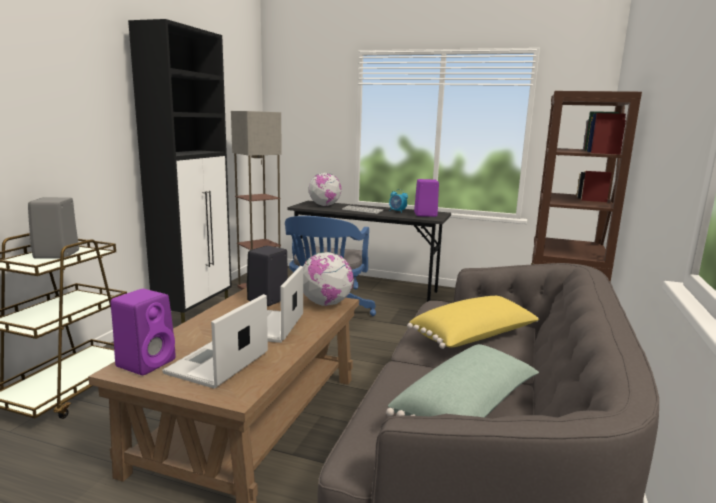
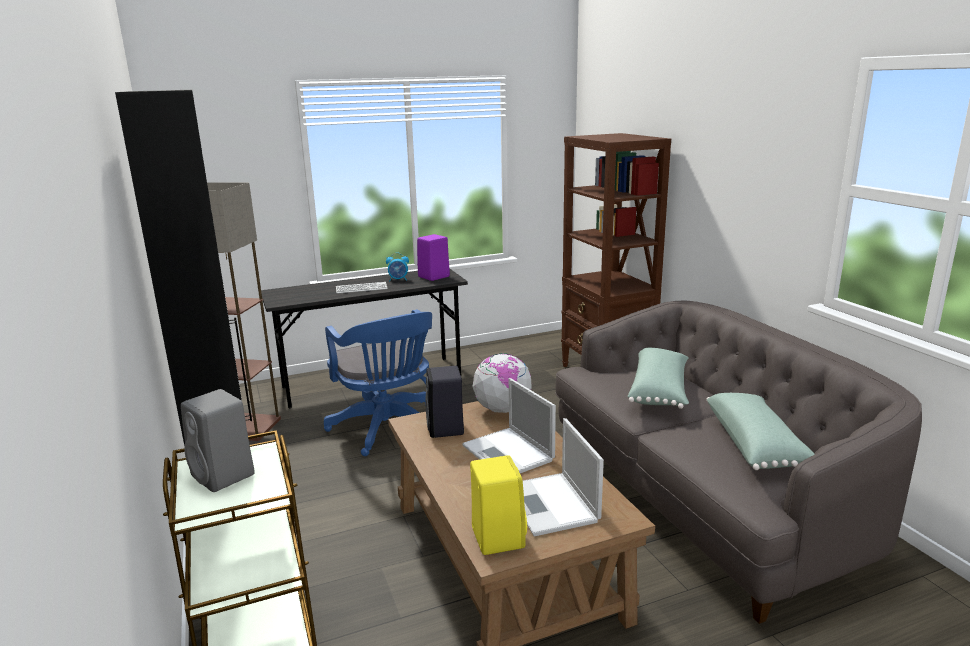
camera: 40 degrees left, 5 degrees up
(147, 362) = (497, 536): purple speaker -> yellow speaker
(324, 205) = (303, 293): globe -> none
(474, 338) = (660, 391): yellow pillow -> green pillow

